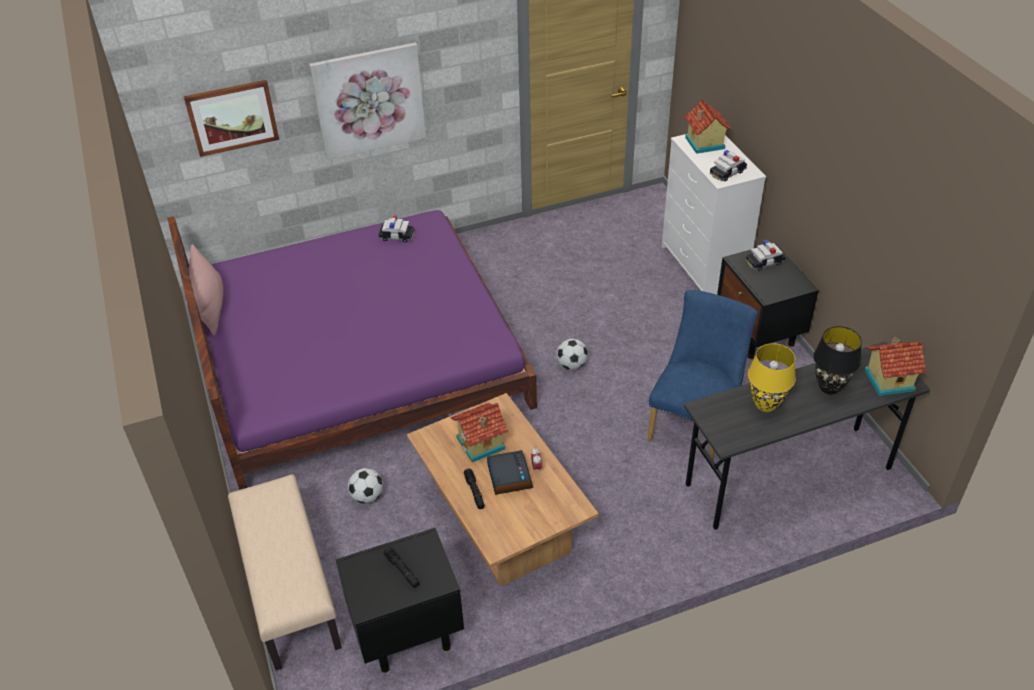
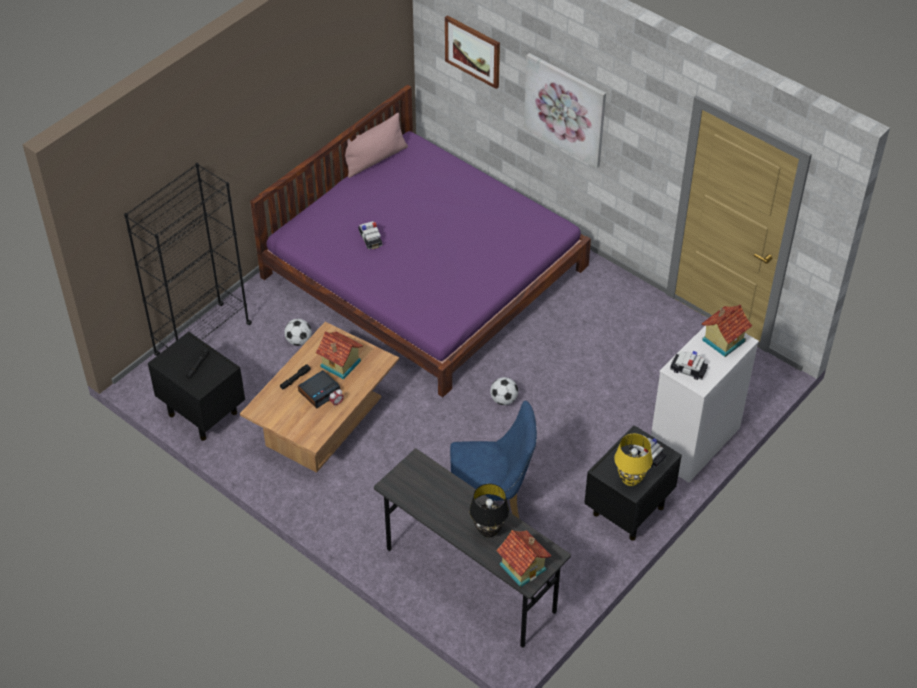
camera: 60 degrees right, 5 degrees up
(289, 589) = (202, 339): beige bench -> black bookcase
(397, 236) = (523, 218): toy car -> toy car (370, 239)
(765, 406) = (443, 496): yellow table lamp -> yellow table lamp (630, 480)

